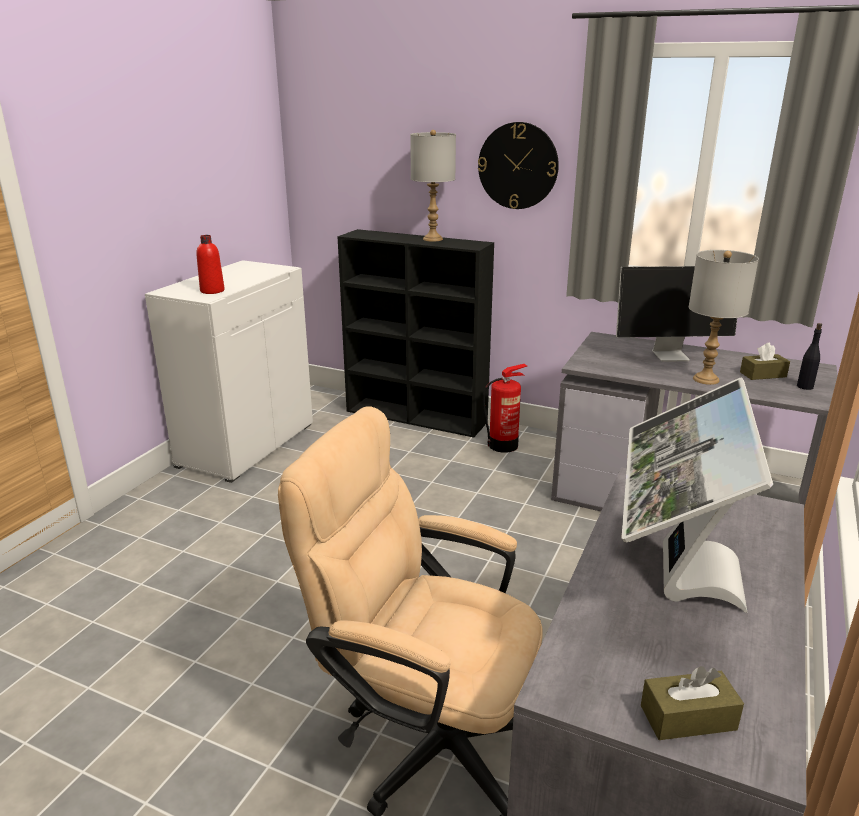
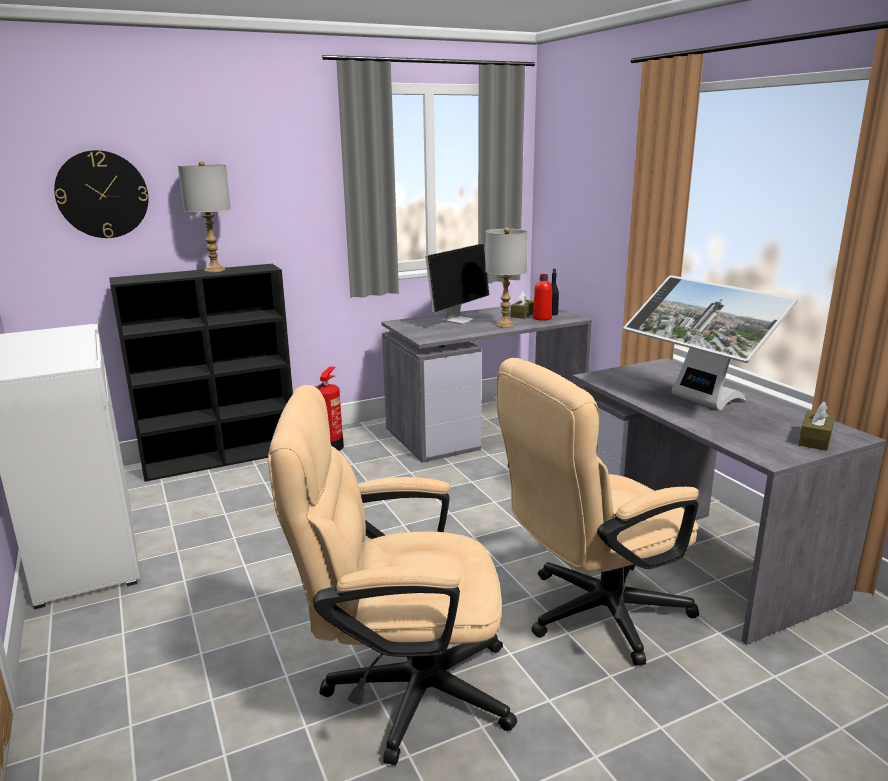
camera: 50 degrees left, 5 degrees down
(212, 291) = (64, 359): red bottle -> red bottle (542, 318)
(215, 666) = (401, 689): none -> beige office chair
(518, 166) = (281, 190): wall clock -> wall clock (102, 194)

